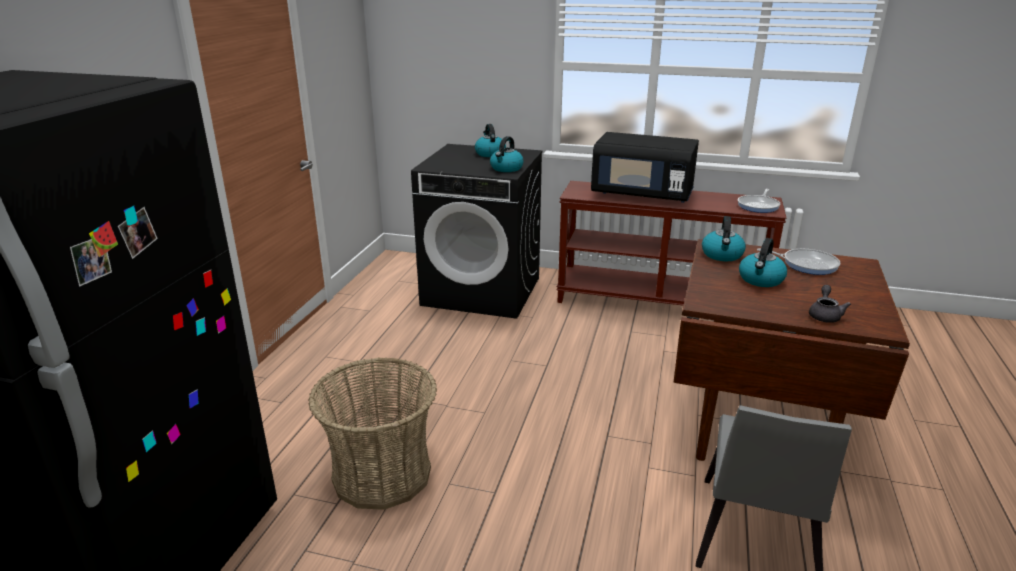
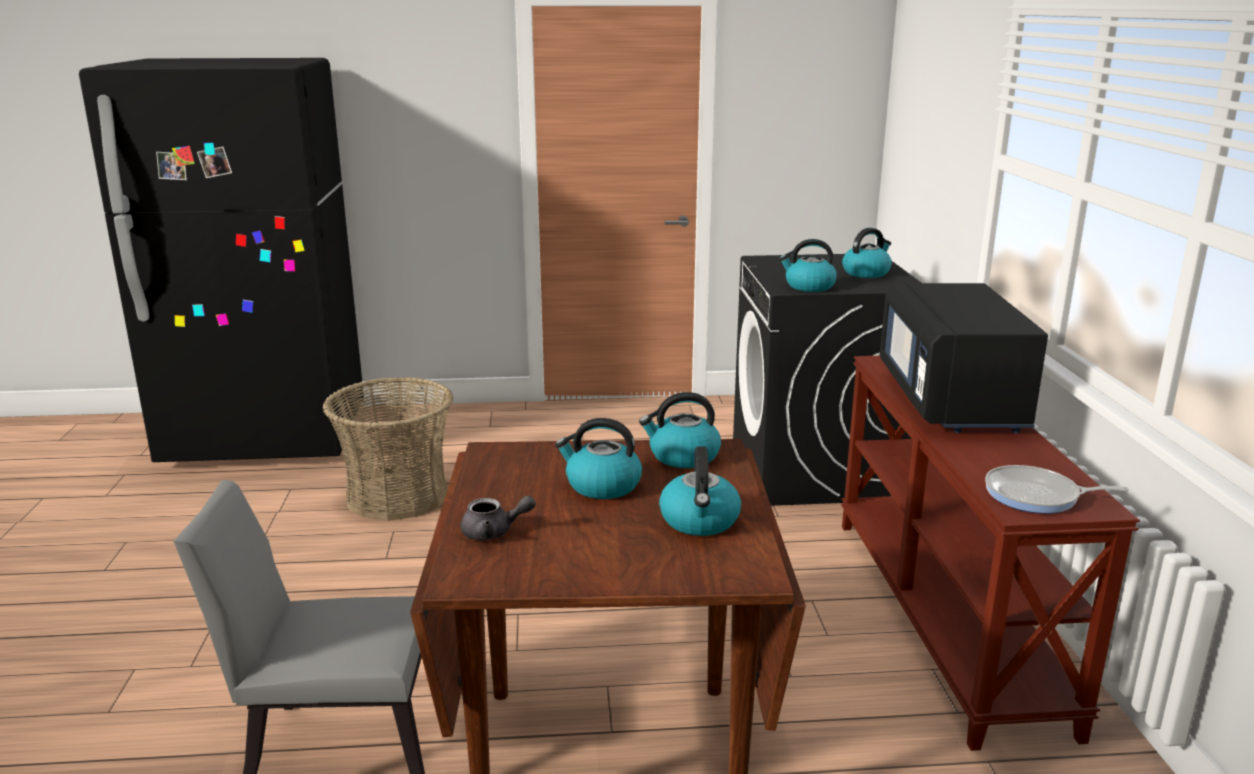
camera: 70 degrees right, 5 degrees down
(806, 264) = (700, 521): frying pan -> kettle

